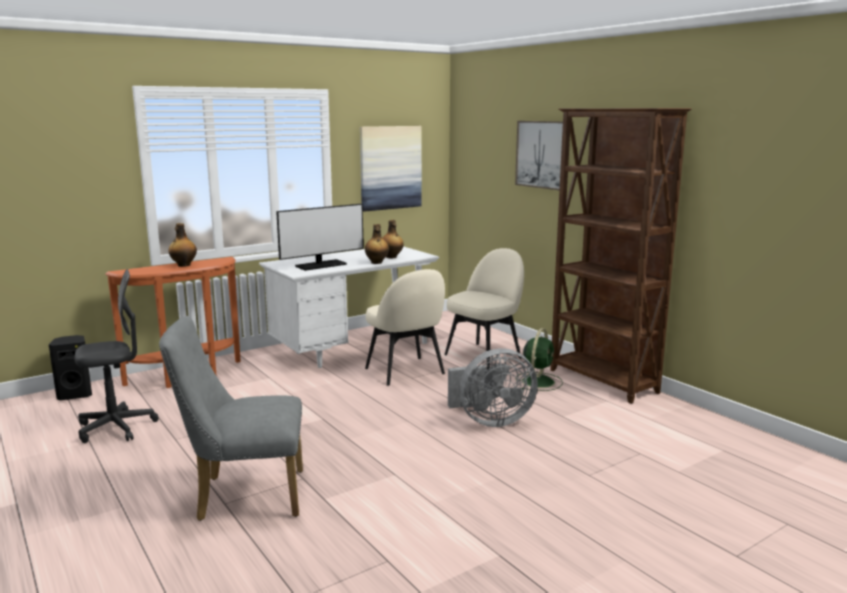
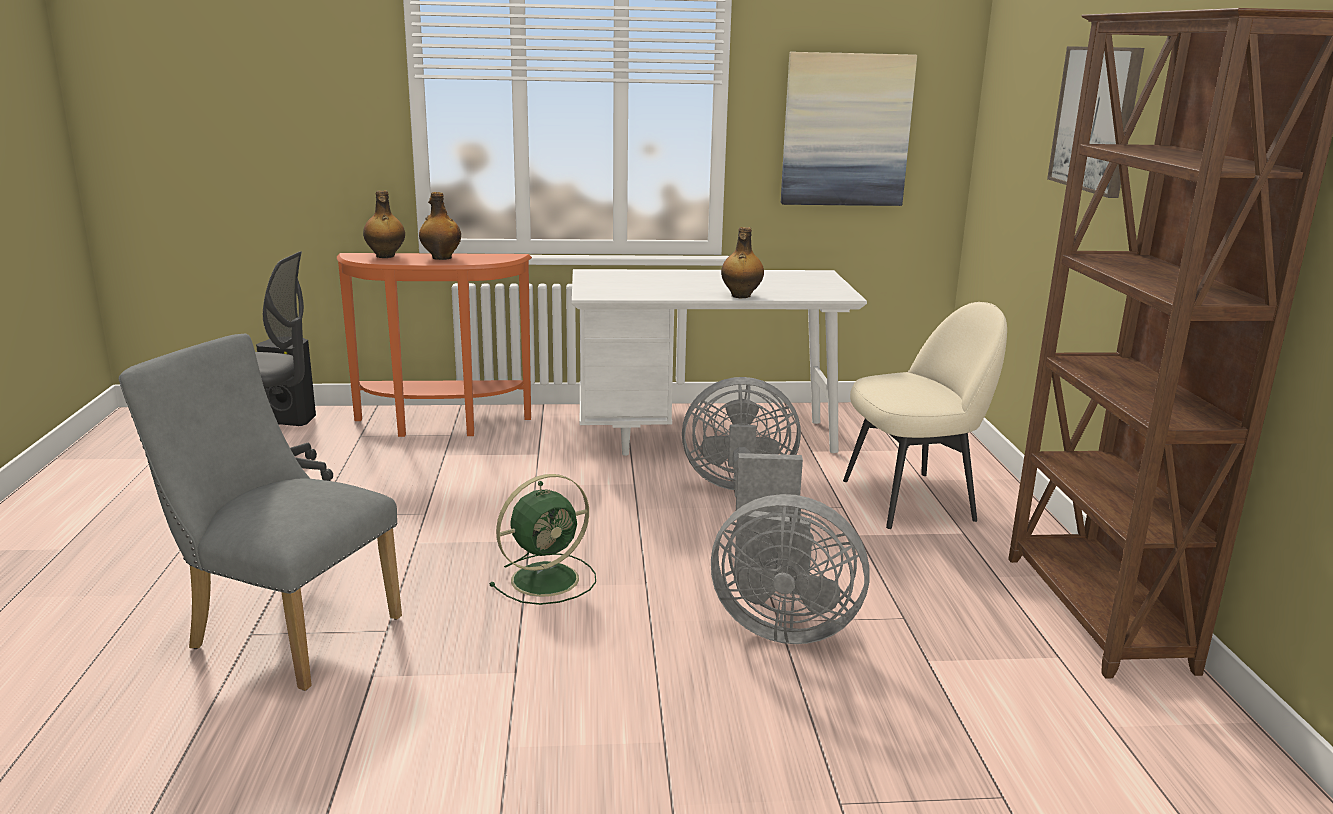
camera: 30 degrees right, 5 degrees up
(321, 265) = (648, 287): monitor -> none
(391, 257) = (782, 290): bottle -> bottle (385, 256)
(405, 372) = (743, 495): beige chair -> grey fan
(538, 381) = (959, 575): green fan -> green fan (548, 578)

